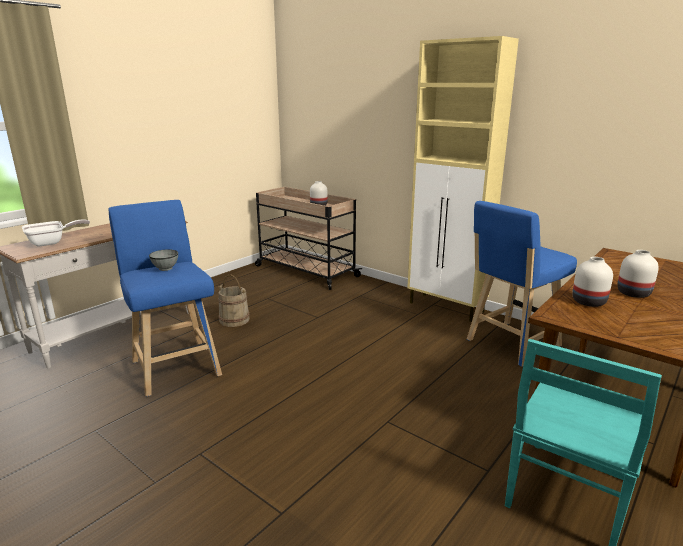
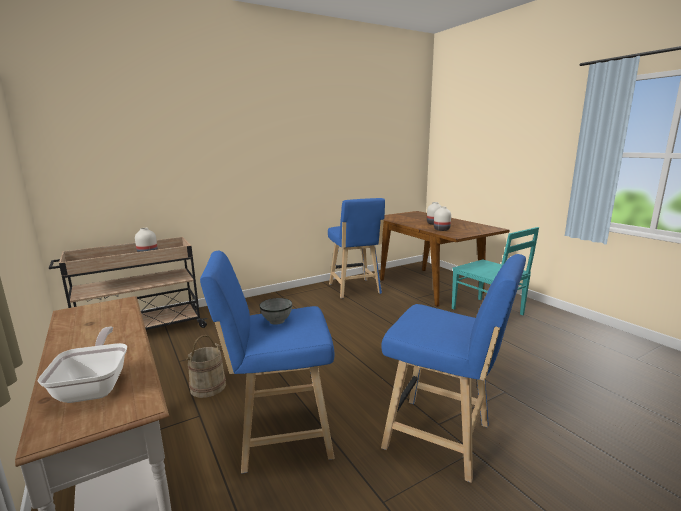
camera: 70 degrees left, 5 degrees down
(175, 459) = (443, 439): none -> blue stool
(447, 307) = (291, 293): beige cabinet -> none

